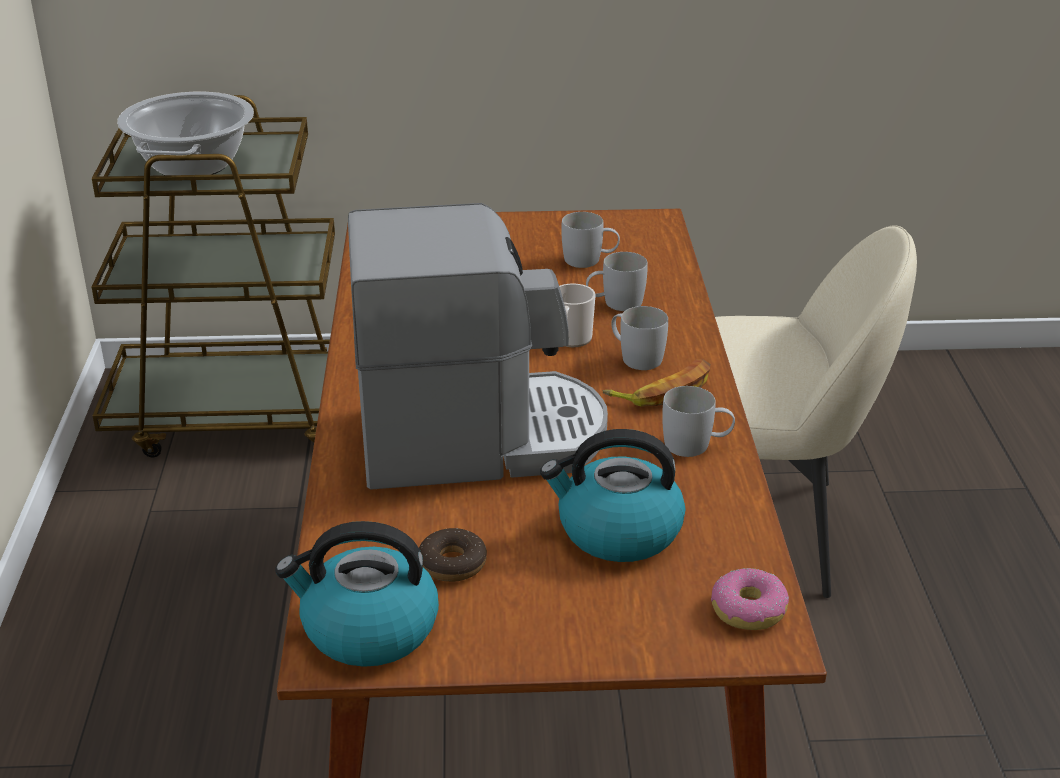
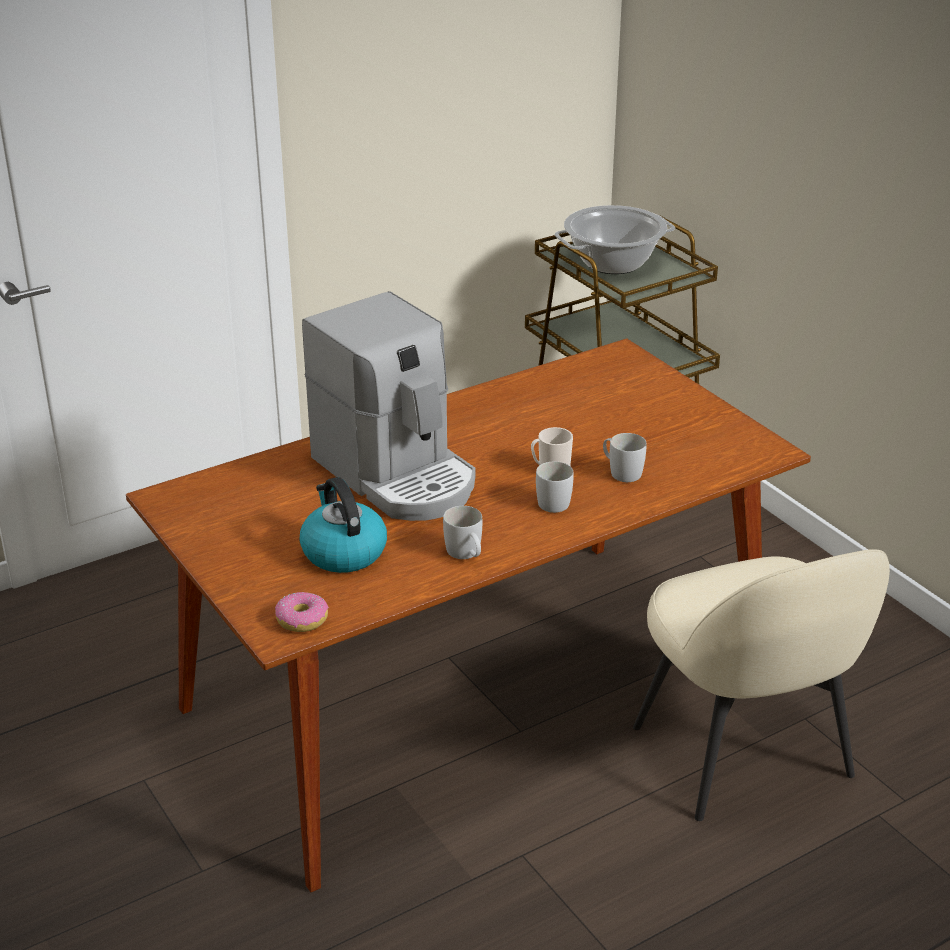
camera: 60 degrees right, 0 degrees up
(367, 629) = (189, 501): kettle -> none
(452, 564) = (265, 507): donut -> none
(590, 260) = (673, 443): white mug -> none
(663, 390) = (522, 523): banana -> none

